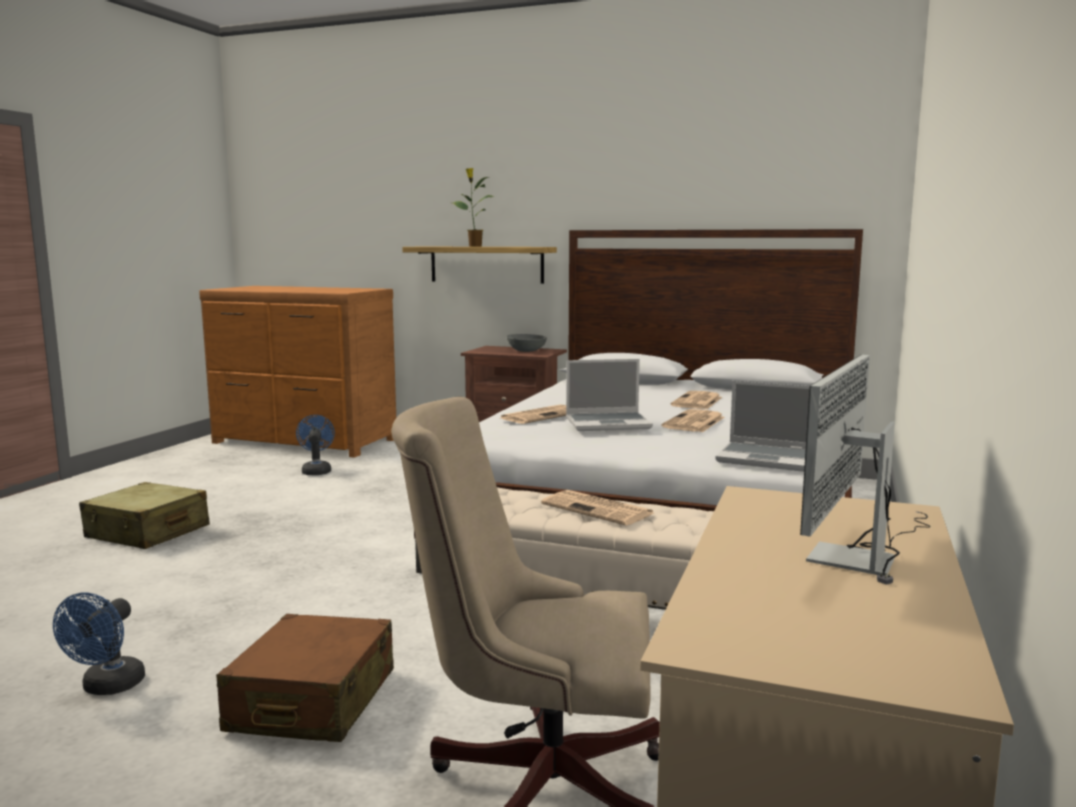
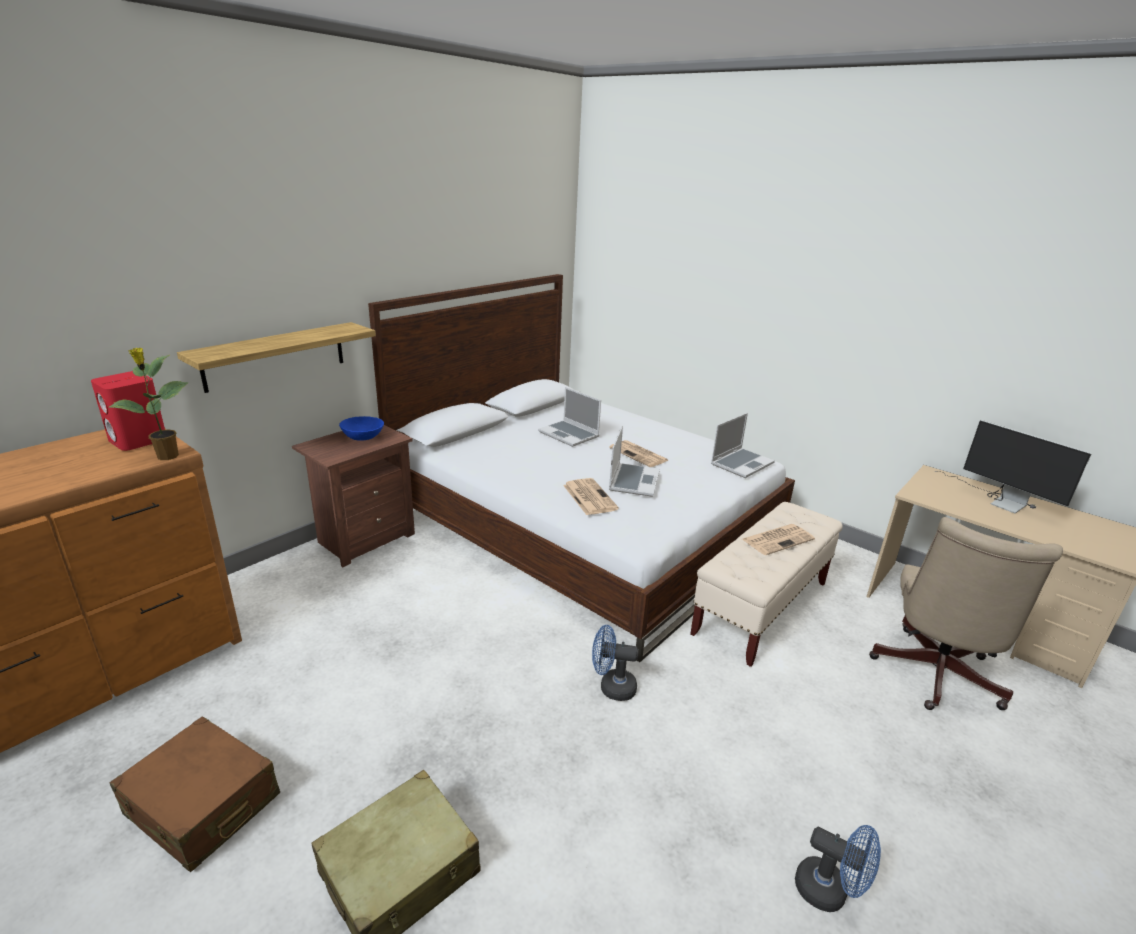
camera: 70 degrees left, 15 degrees up
(312, 701) = (852, 754): brown suitcase -> brown suitcase (203, 805)
(316, 470) = (266, 680): blue fan -> blue fan (611, 687)
(355, 290) = (138, 440): none -> red speaker
(474, 246) = (286, 342): potted plant -> potted plant (167, 457)
(525, 351) = (363, 437): grey bowl -> blue bowl
(697, 402) = (569, 434): newspaper -> laptop

